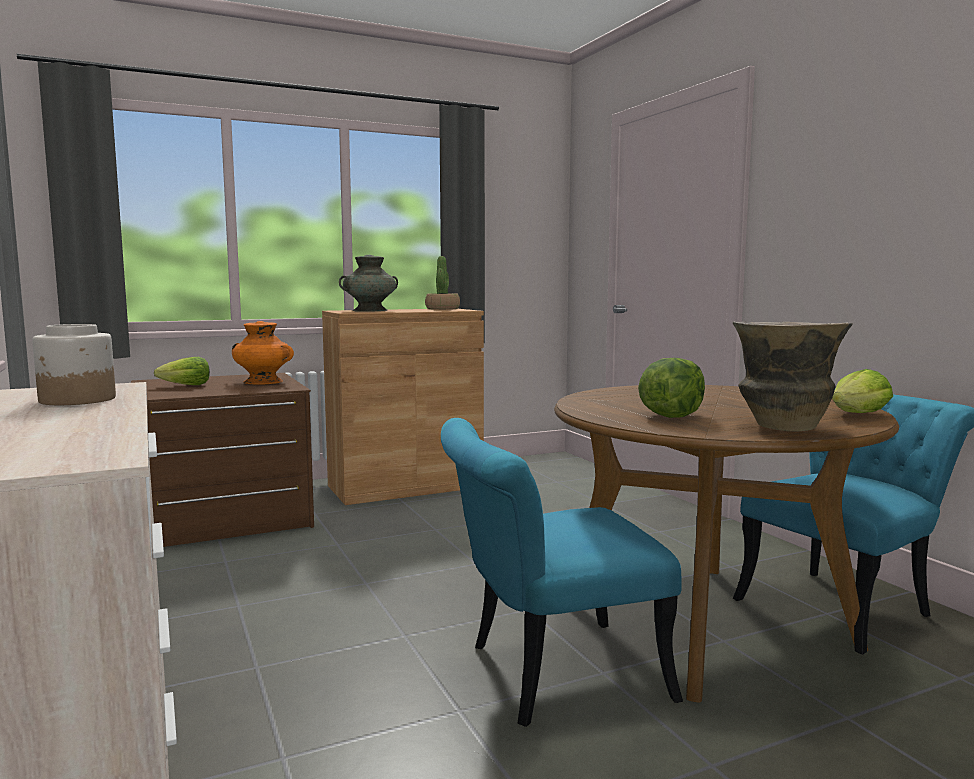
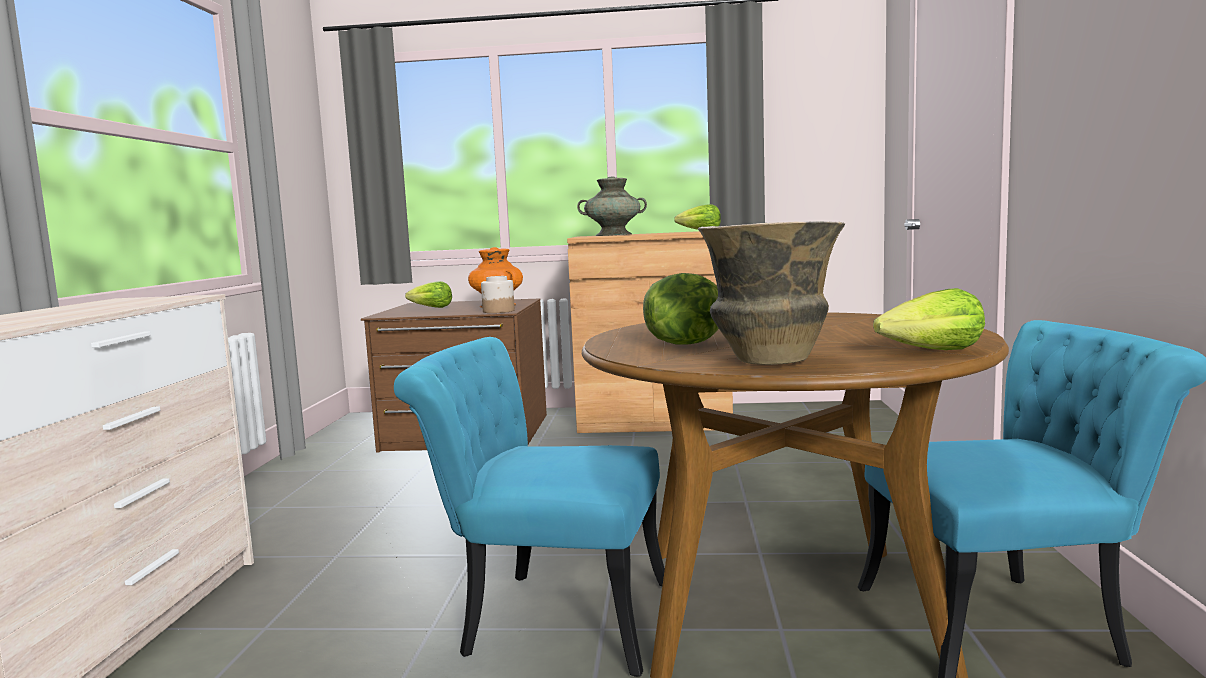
camera: 30 degrees right, 0 degrees up
(77, 400) = (122, 304): jar -> jar (498, 311)
(442, 309) = (699, 231): potted plant -> lettuce

